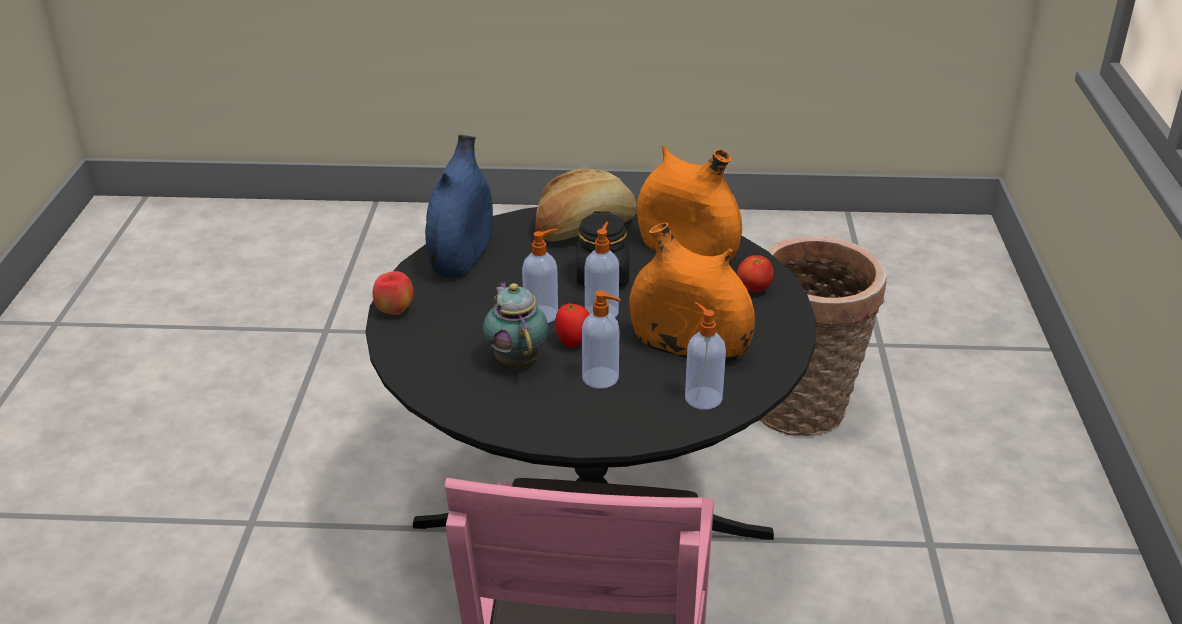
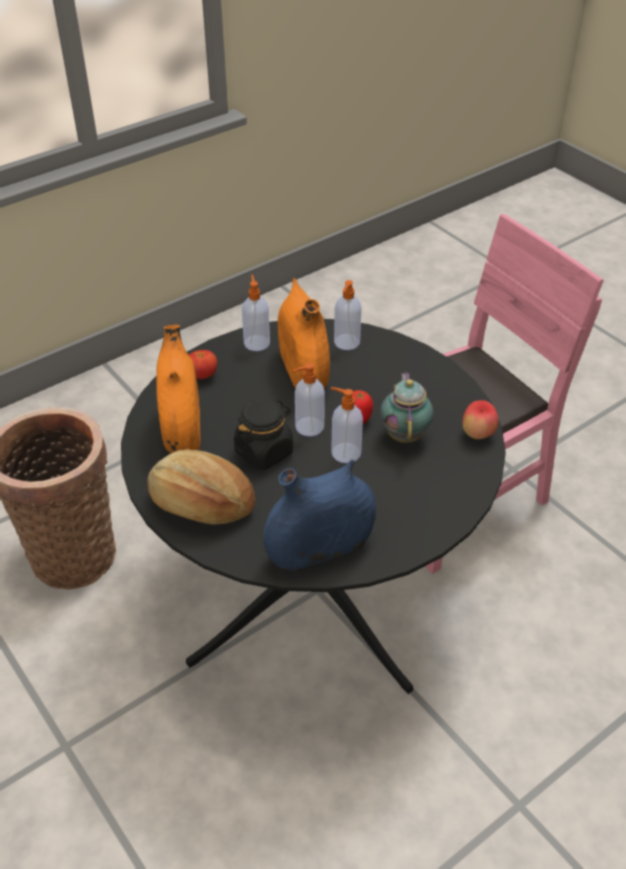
camera: 130 degrees left, 10 degrees up
(395, 311) = (432, 531): apple -> apple (477, 434)
(516, 358) = (405, 434): teapot -> teapot turned 150 degrees clockwise
(601, 378) = (378, 388): soap dispenser -> soap dispenser (256, 342)

